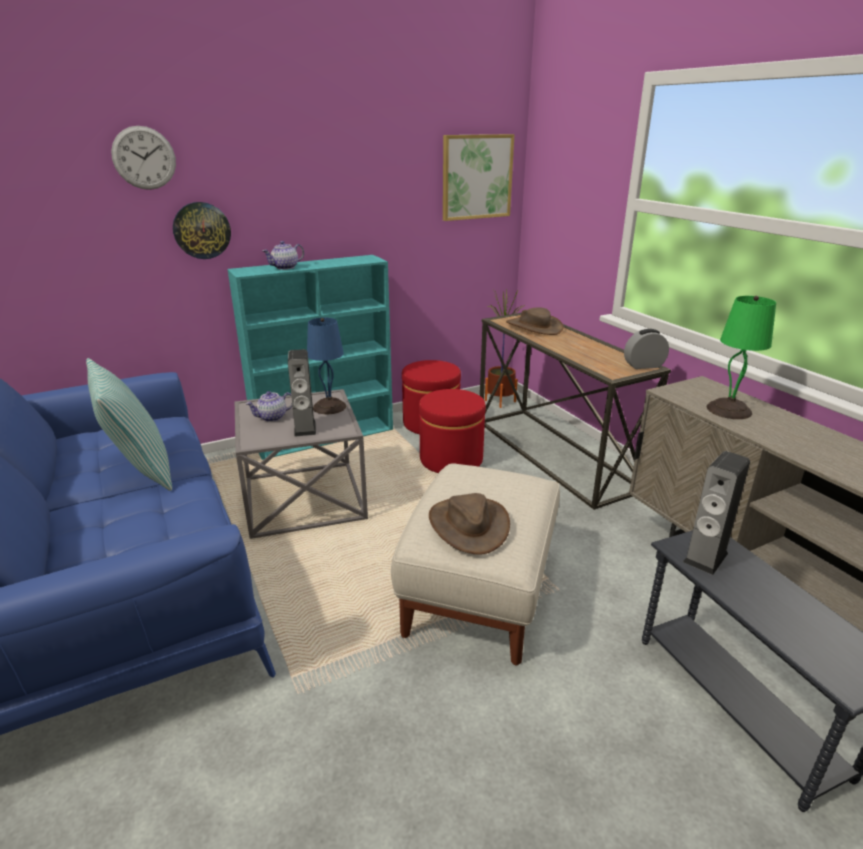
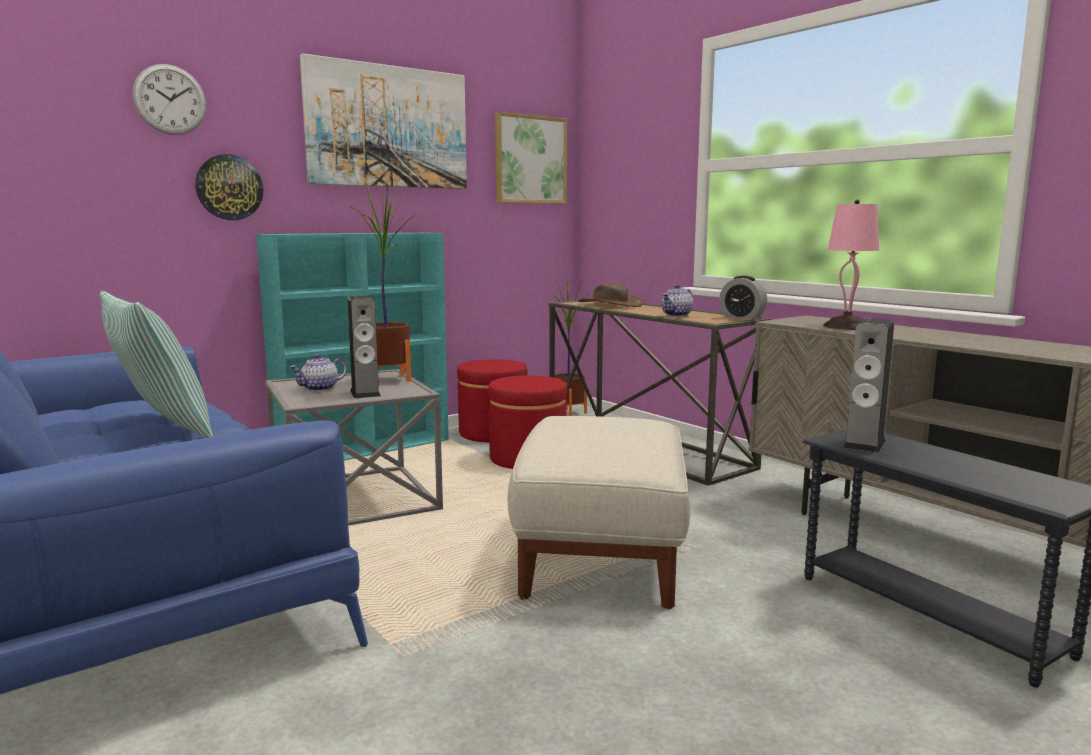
camera: 10 degrees left, 15 degrees down
(285, 267) = (326, 233): teapot -> teapot (677, 315)
(329, 406) = (388, 379): blue table lamp -> potted plant
(340, 161) = (388, 127): none -> picture
(468, 525) = (594, 445): brown hat -> none
(643, 365) = (742, 317): alarm clock -> alarm clock turned 120 degrees counterclockwise
(729, 409) = (847, 326): green table lamp -> pink table lamp

